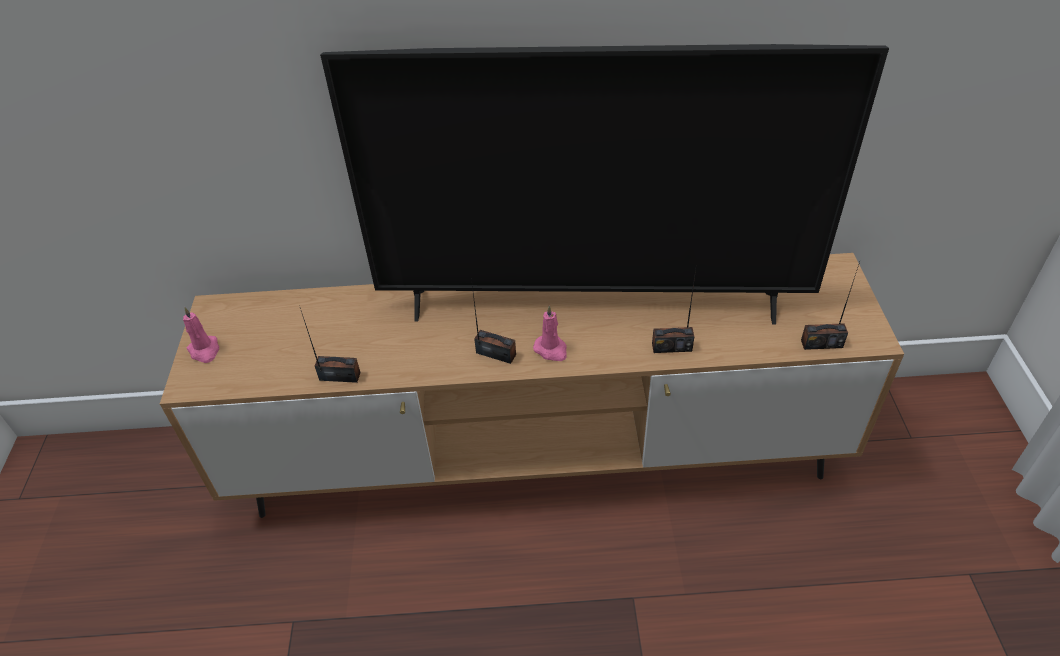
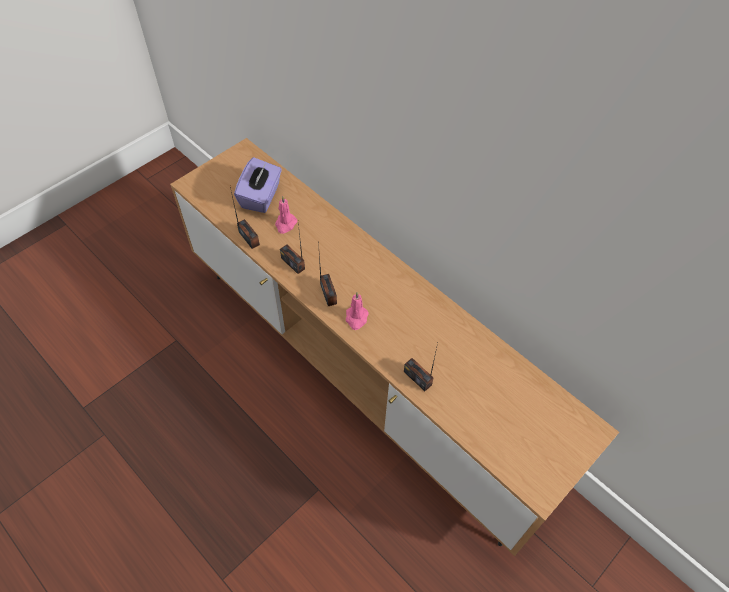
camera: 45 degrees right, 10 degrees up
(205, 350) = (215, 172): pink candle -> pink candle (285, 224)
(296, 332) = (261, 197): none -> purple tissue box
(592, 304) = (413, 313): television -> none
(821, 343) = (504, 462): radio -> radio (293, 263)

